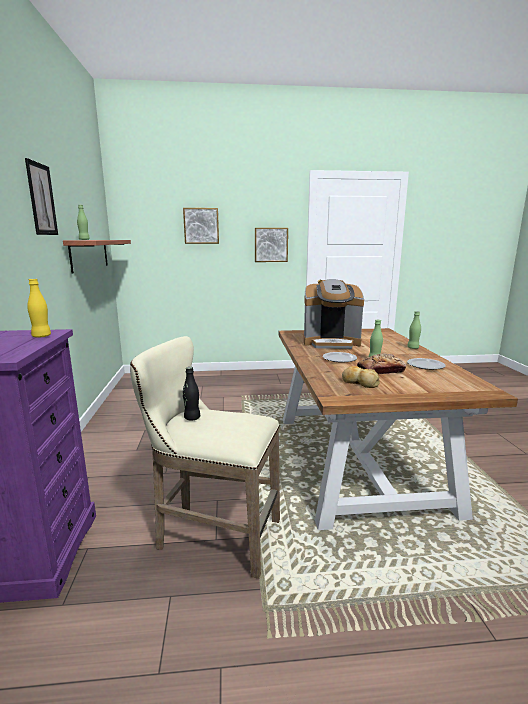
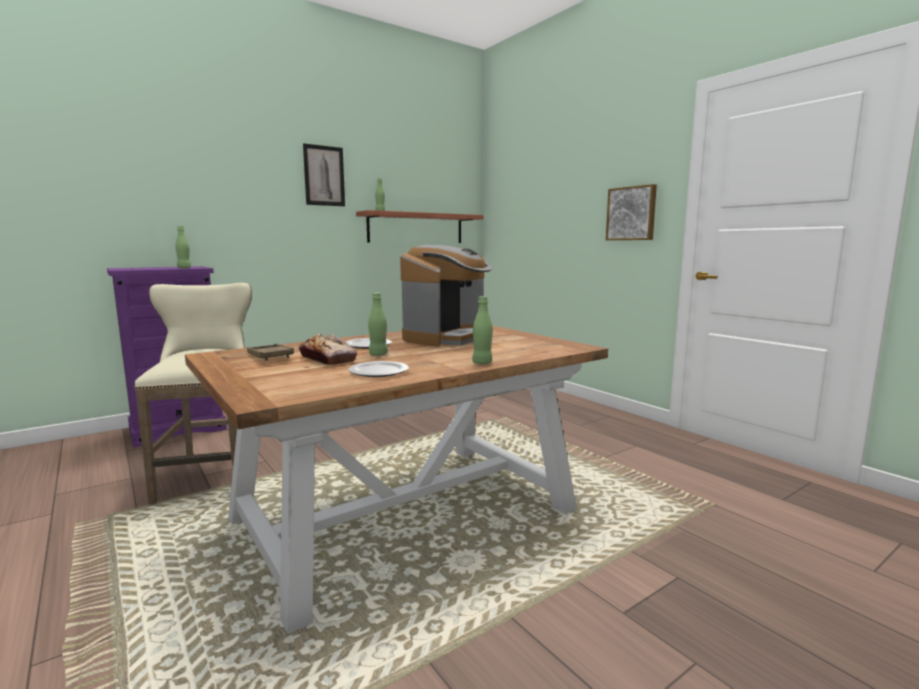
camera: 60 degrees right, 5 degrees down
(41, 336) = (184, 268): yellow bottle -> green bottle
(192, 418) = (200, 350): black bottle -> none
(201, 226) = (554, 193): picture -> none
(331, 343) = (446, 338): coffee machine -> coffee machine turned 120 degrees counterclockwise
(359, 382) = (269, 356): bread -> brown tray

